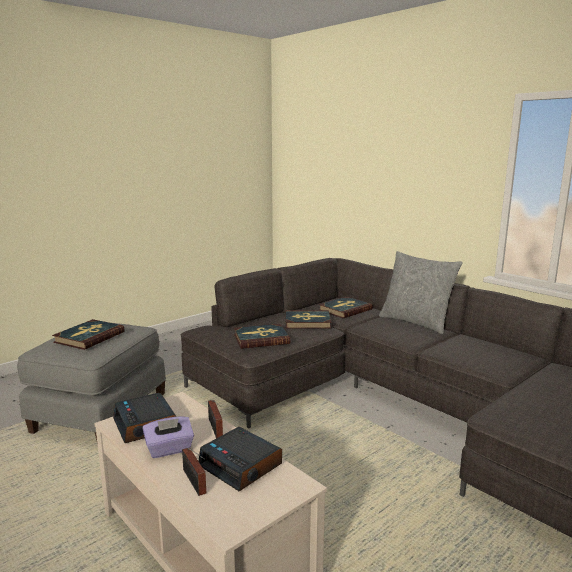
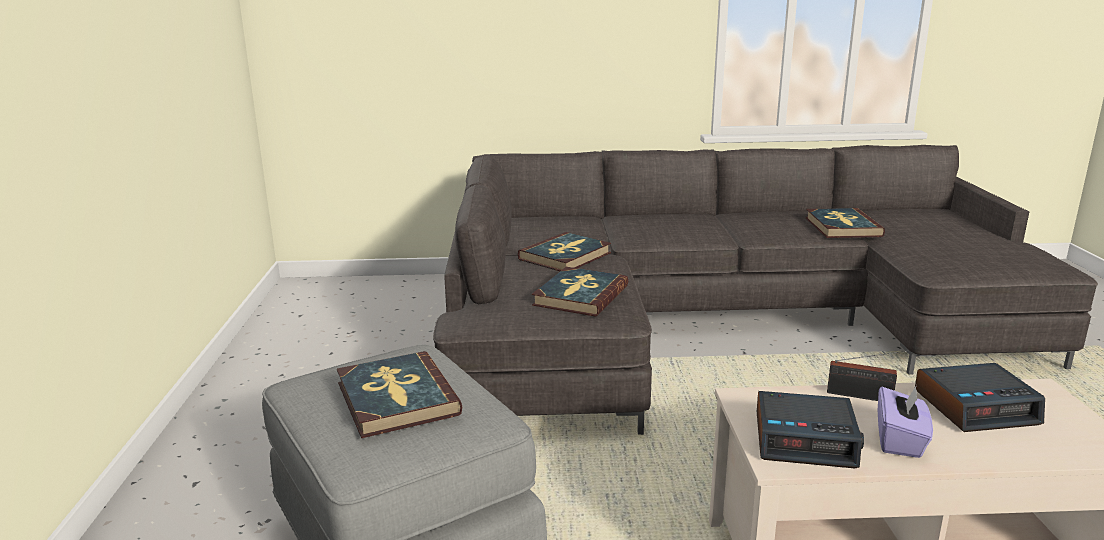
camera: 50 degrees left, 5 degrees up
(194, 483) = (1004, 446): radio -> none
(345, 310) = (559, 228): book -> book (842, 227)
(416, 322) = (662, 216): grey pillow -> none

